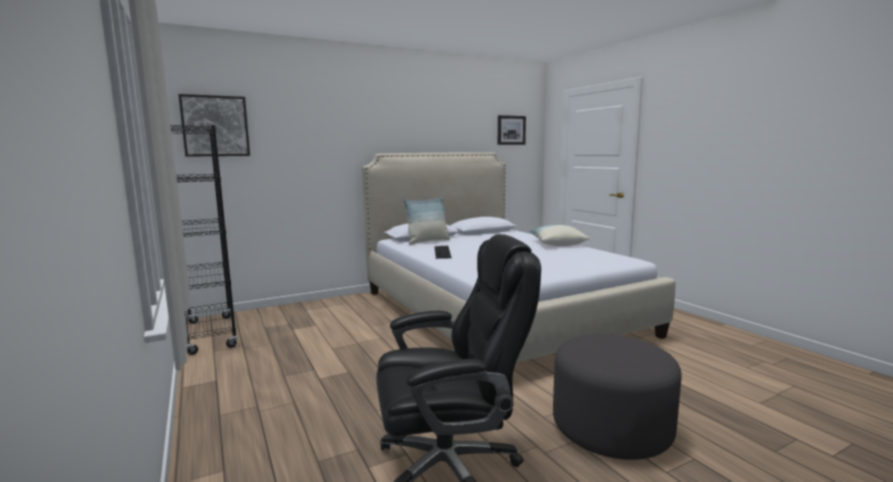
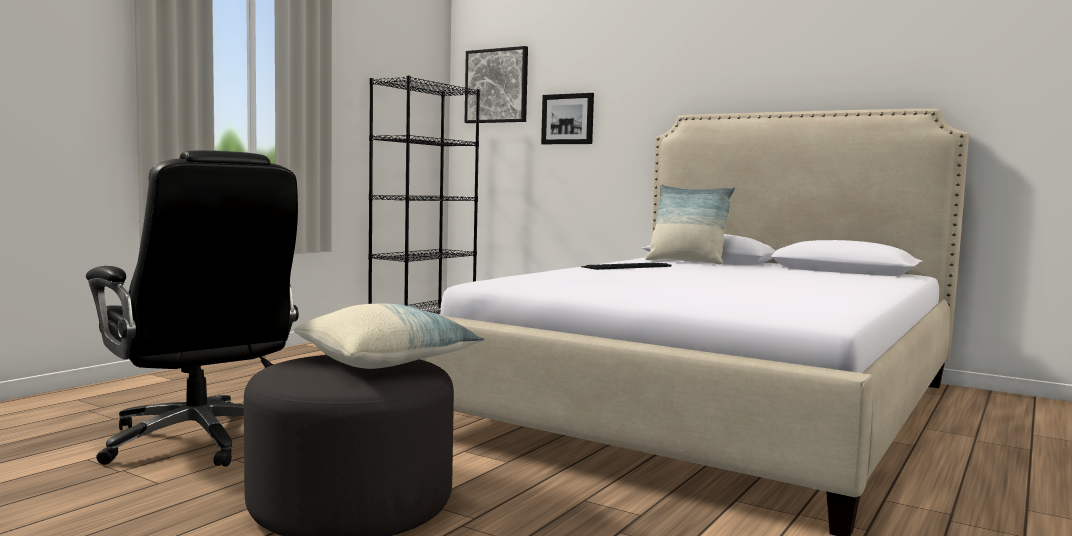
camera: 60 degrees right, 5 degrees down
(511, 130) = (1008, 57): picture -> picture (568, 119)
(557, 244) = (849, 291): pillow -> pillow (387, 362)

